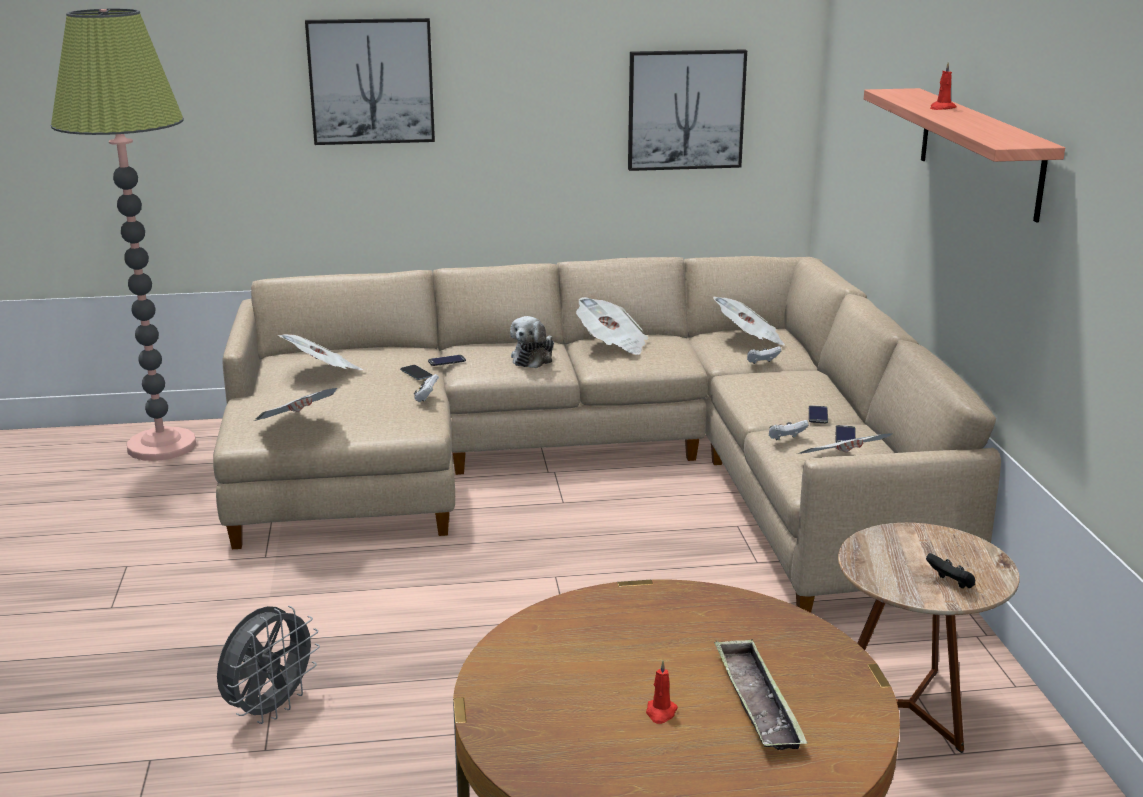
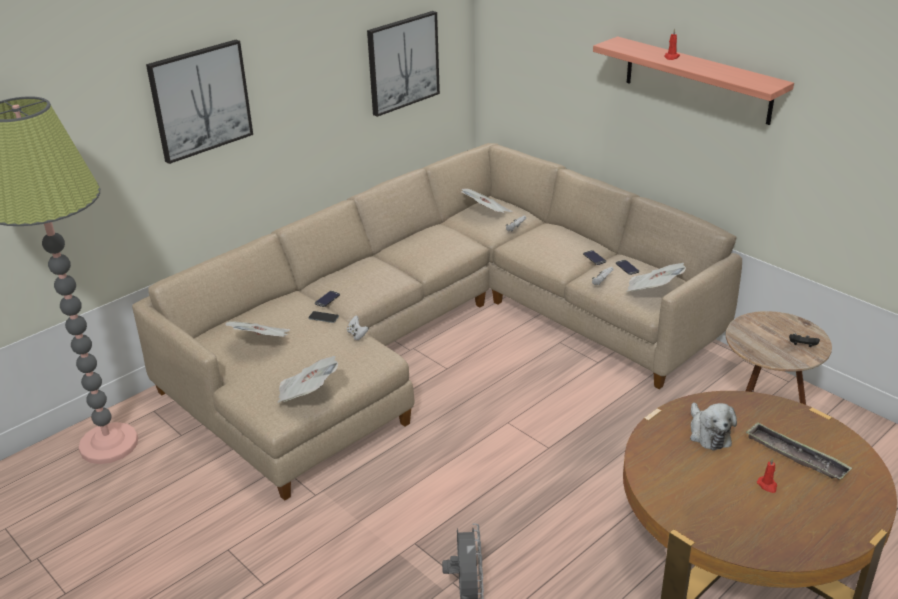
camera: 35 degrees left, 10 degrees up
(533, 358) = (380, 275): plush toy -> plush toy (708, 433)
(612, 345) = (415, 247): newspaper -> none

